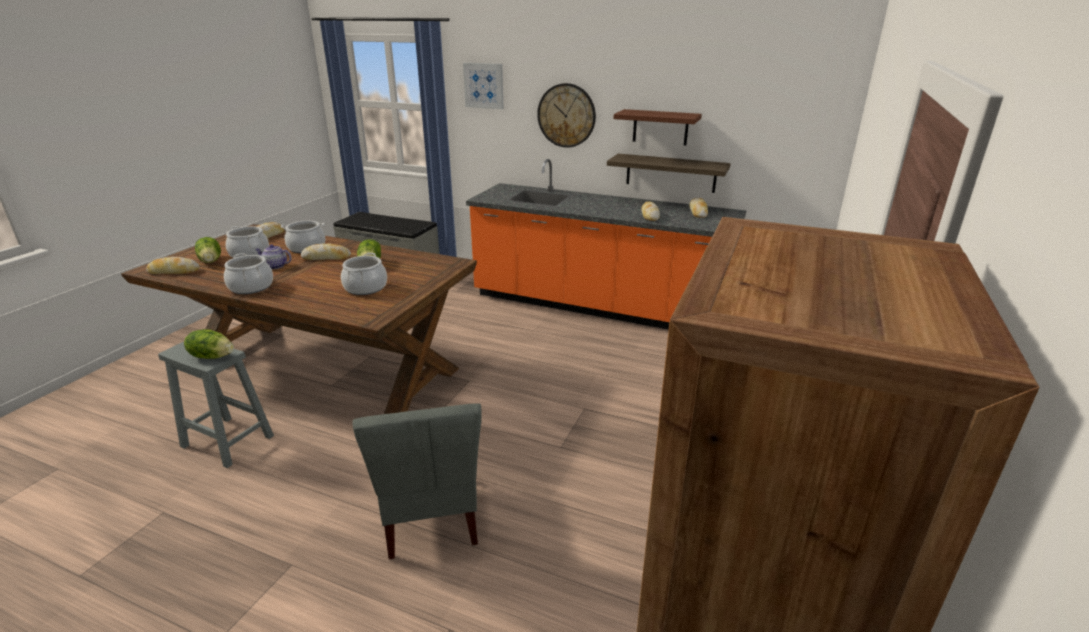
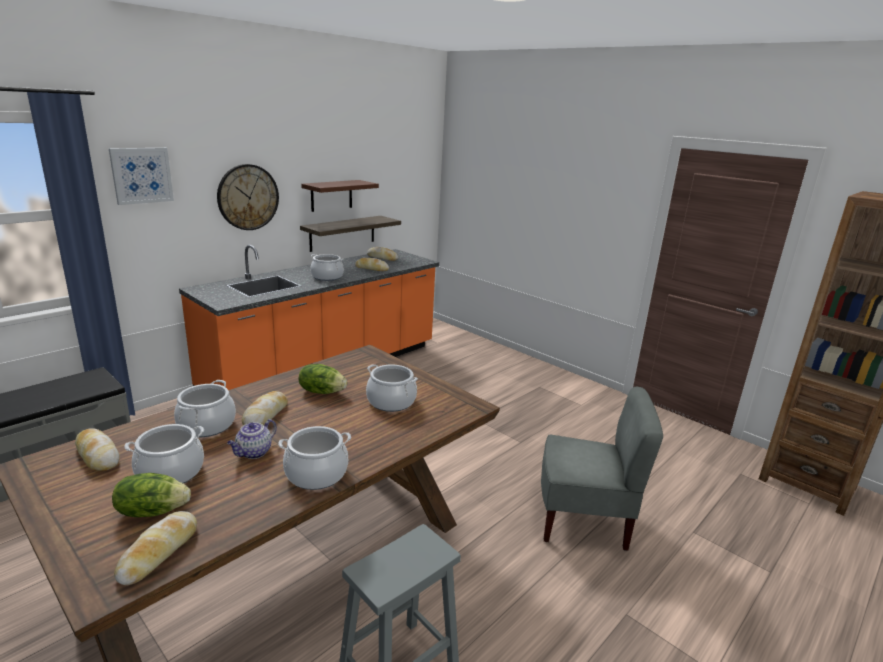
camera: 70 degrees left, 5 degrees down
(212, 356) = (421, 550): lettuce -> none
(593, 208) = (327, 277): none -> cooking pot

